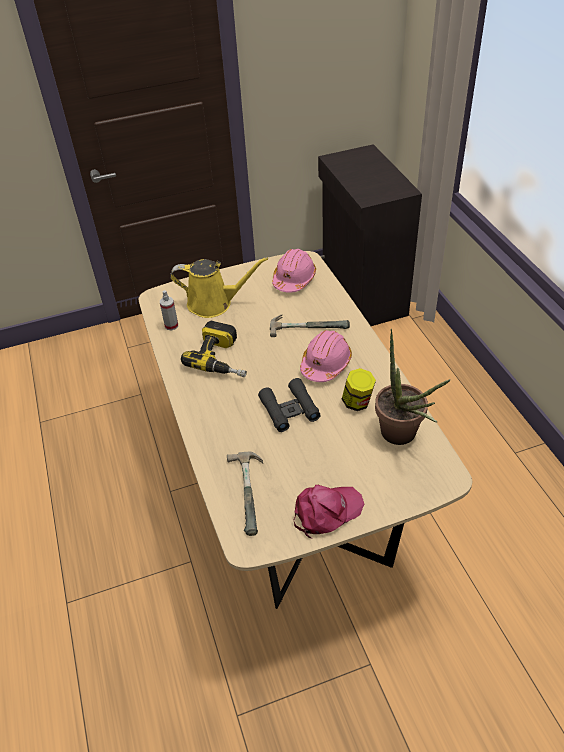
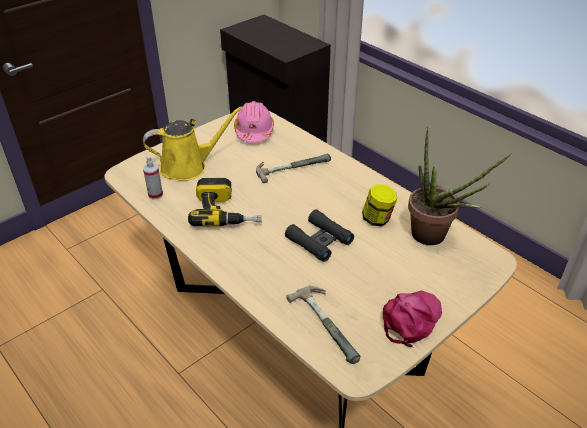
camera: 25 degrees left, 5 degrees down
(325, 364) = (328, 194): pink hard hat -> none

